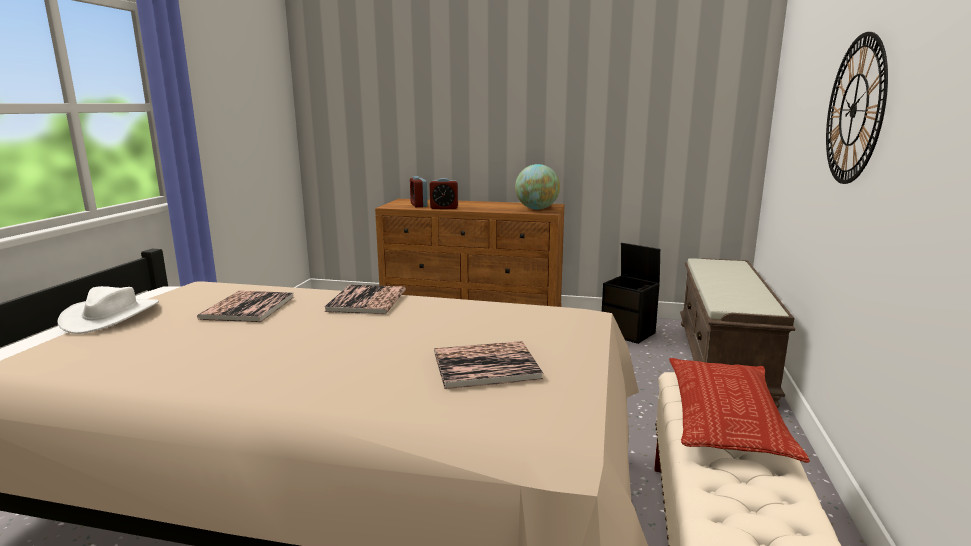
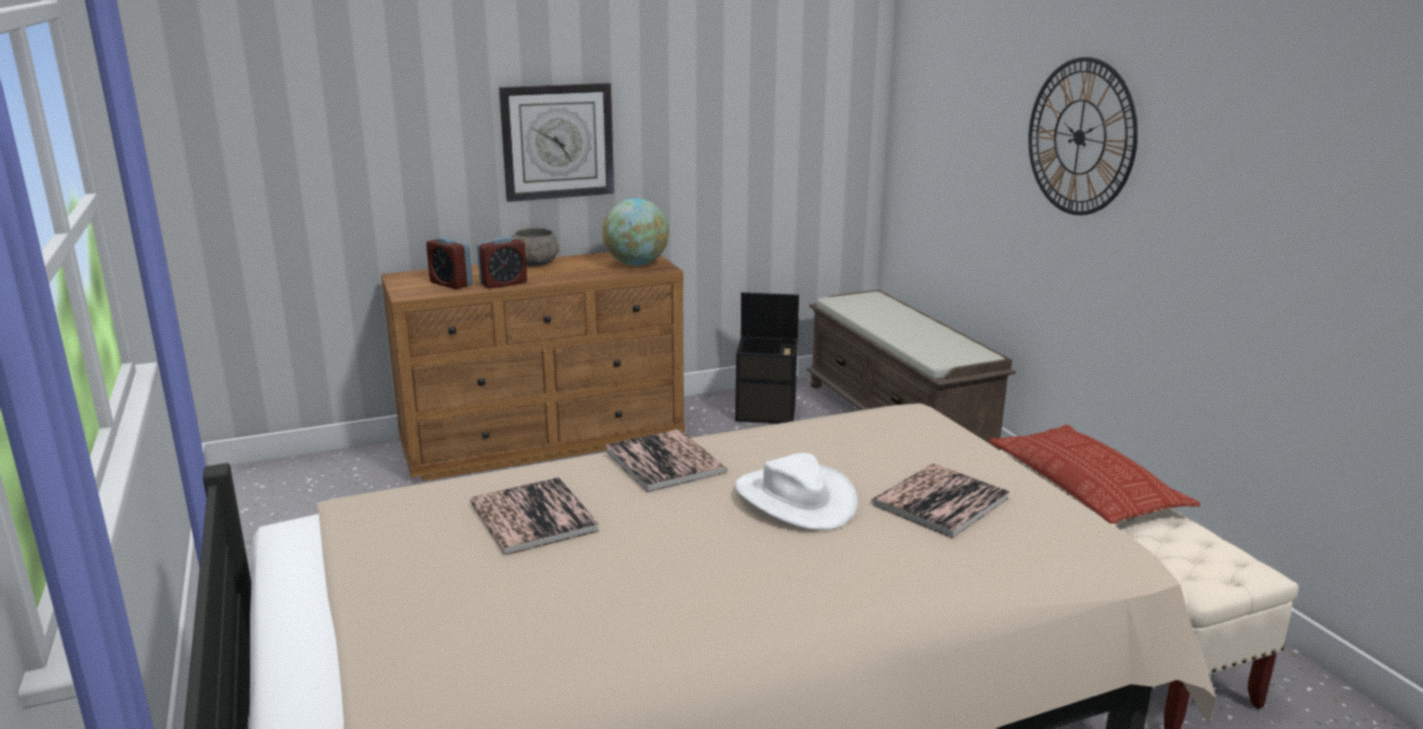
camera: 35 degrees left, 5 degrees up
(111, 316) = (353, 594): white hat -> white hat (794, 499)
(480, 203) = (534, 264): none -> grey bowl
(507, 127) = (557, 141): none -> wall clock

